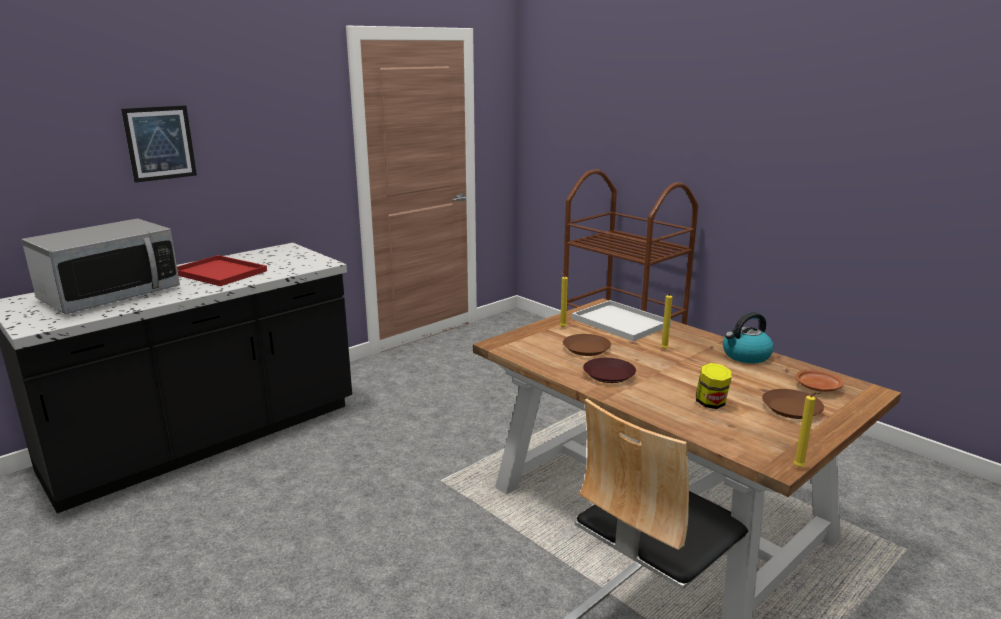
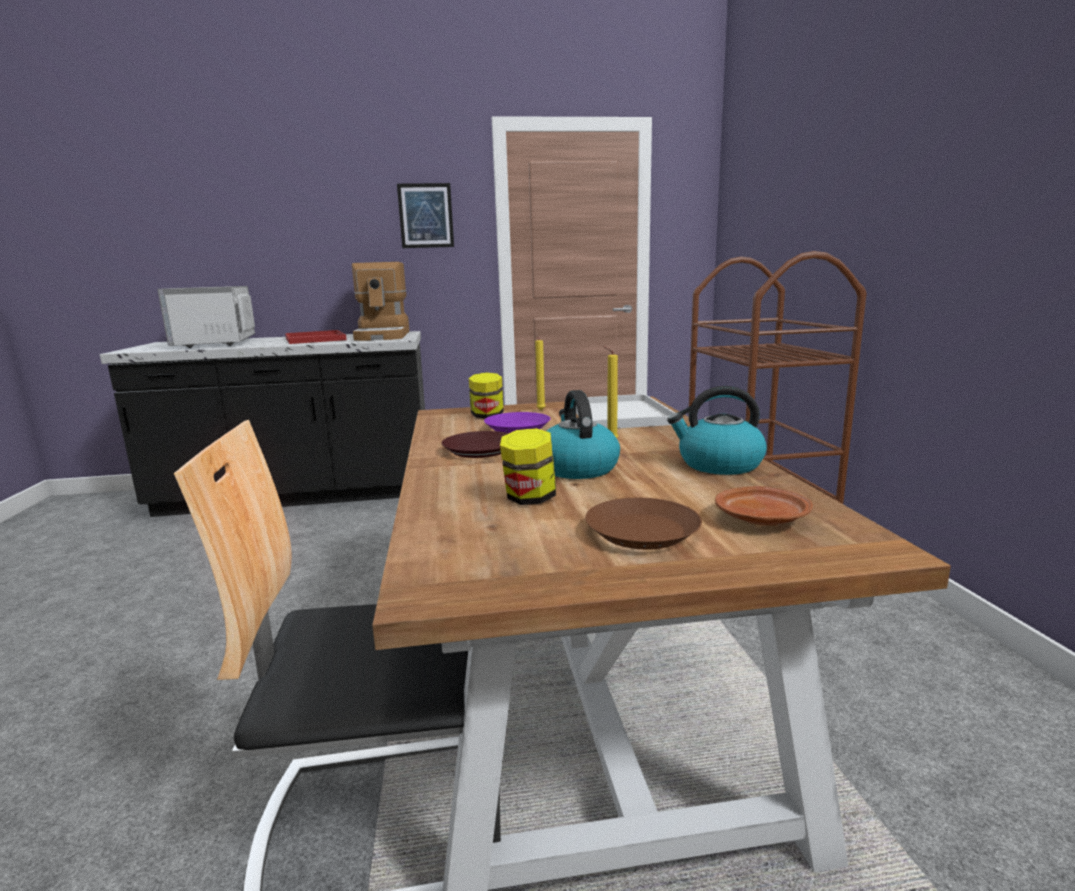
camera: 35 degrees right, 5 degrees down
(110, 295) = (216, 343): microwave -> microwave turned 90 degrees clockwise
(160, 143) = (300, 225): picture -> picture (426, 216)
(286, 258) = (384, 336): none -> coffee machine
(541, 341) = (487, 416): none -> jar
(586, 349) = (517, 427): brown plate -> purple plate
(689, 376) = (577, 468): none -> kettle
(800, 468) = (451, 607): yellow candle -> none

